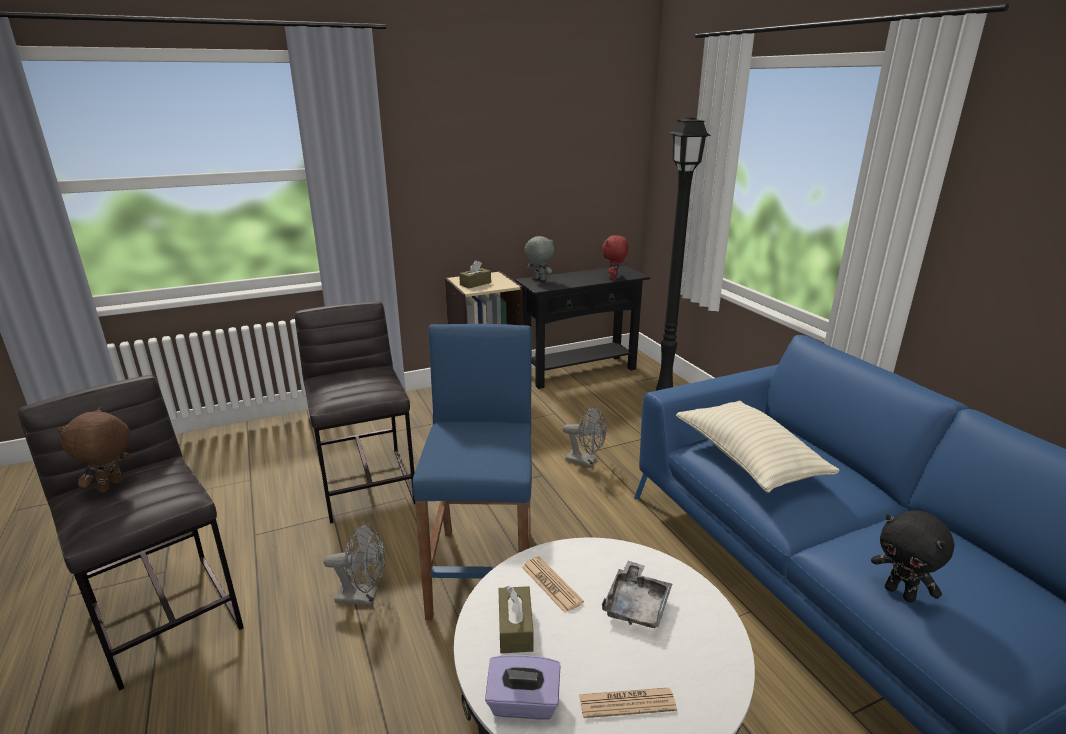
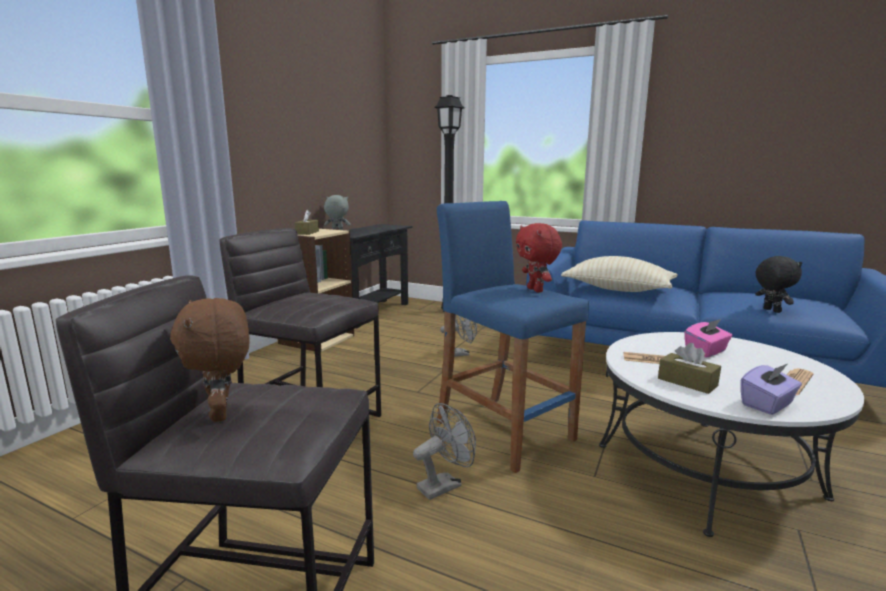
camera: 40 degrees left, 10 degrees down
(614, 278) = (390, 228): red plush toy -> red plush toy (536, 290)
(636, 604) = (706, 351): grey tray -> pink tissue box
(900, 593) = (771, 310): black plush toy -> black plush toy turned 120 degrees counterclockwise

